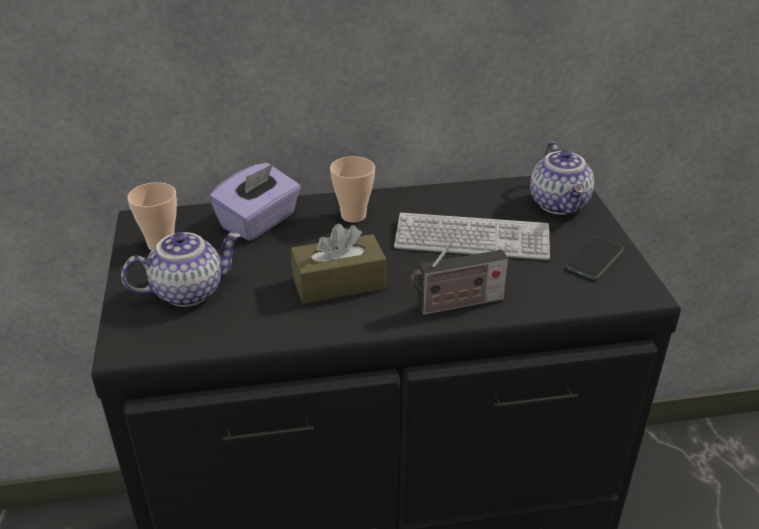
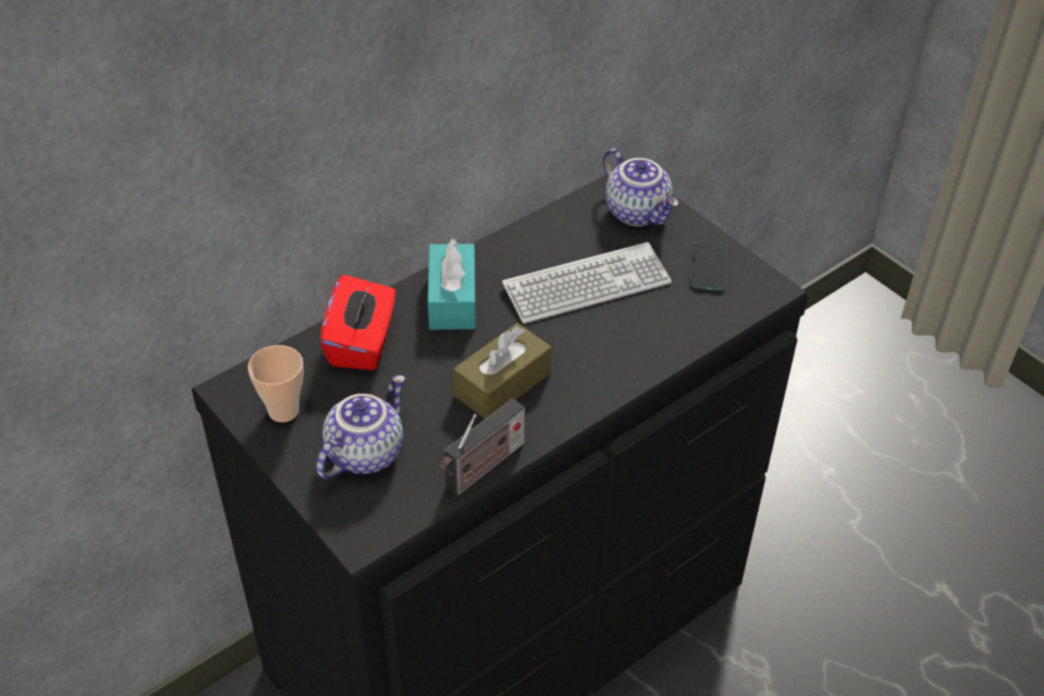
camera: 30 degrees left, 10 degrees up
(259, 222) = (362, 343): purple tissue box -> red tissue box
(353, 216) = (452, 299): cup -> turquoise tissue box
(456, 304) = (625, 364): radio -> radio (483, 468)

